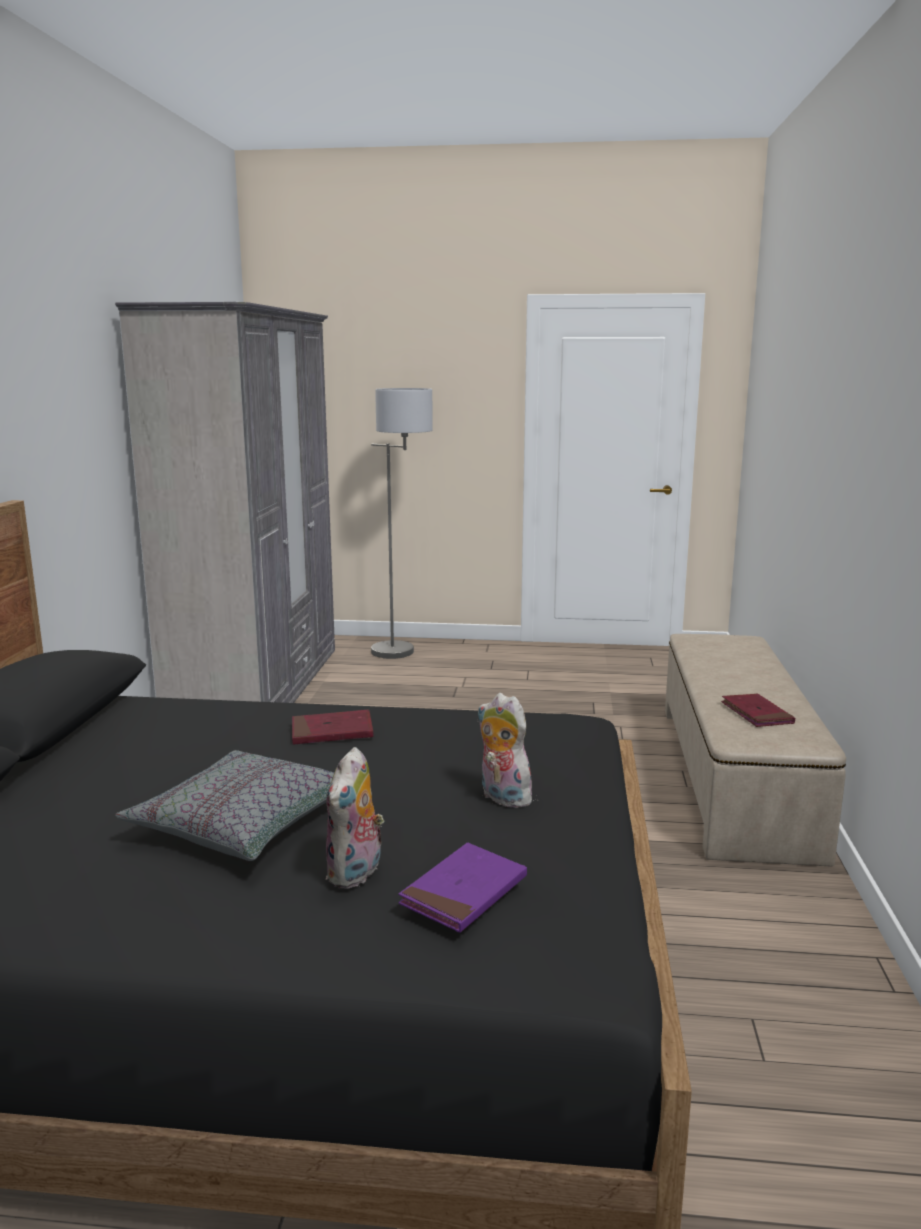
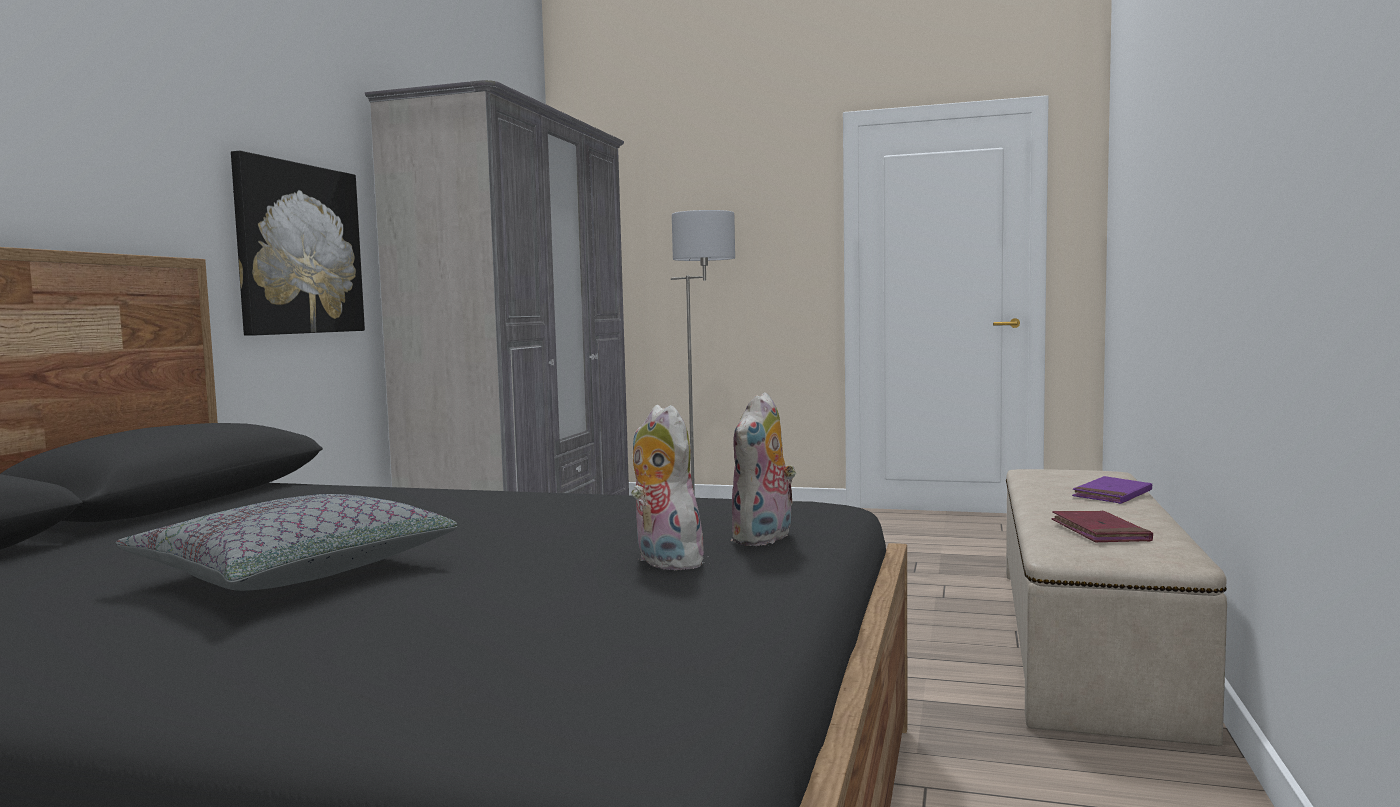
camera: 10 degrees right, 10 degrees down
(76, 465) = (298, 249): none -> picture
(332, 732) = (495, 507): red book -> none
(356, 874) = (382, 617): plush toy -> plush toy (764, 539)
(464, 892) = (510, 635): purple book -> purple book (1112, 494)

